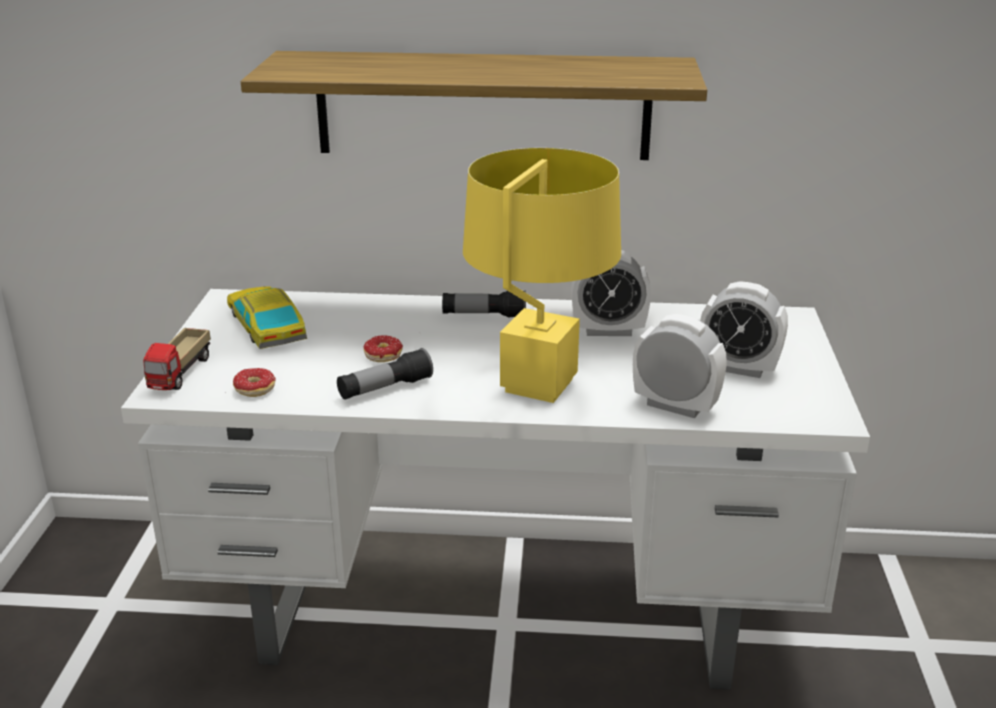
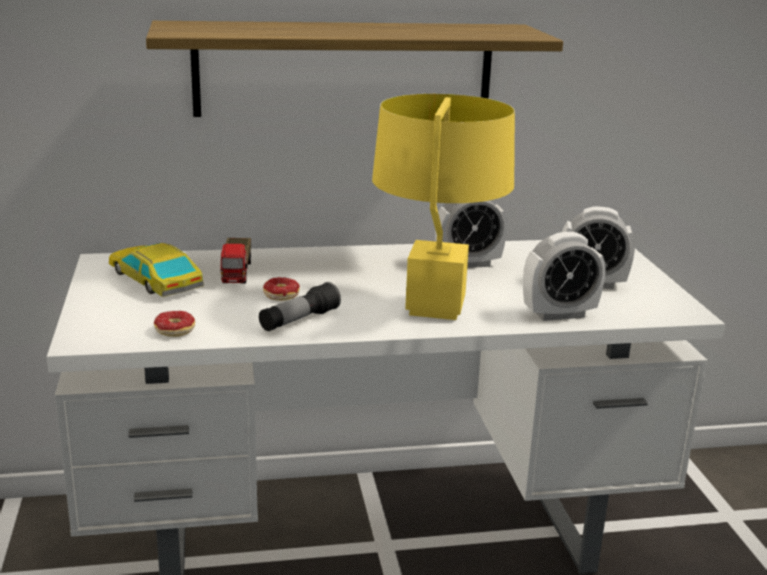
camera: 15 degrees left, 5 degrees down
(181, 374) = (93, 324): toy truck -> toy truck (237, 274)
(484, 315) = (353, 259): flashlight -> none
(675, 406) = (559, 314): alarm clock -> alarm clock turned 150 degrees clockwise

